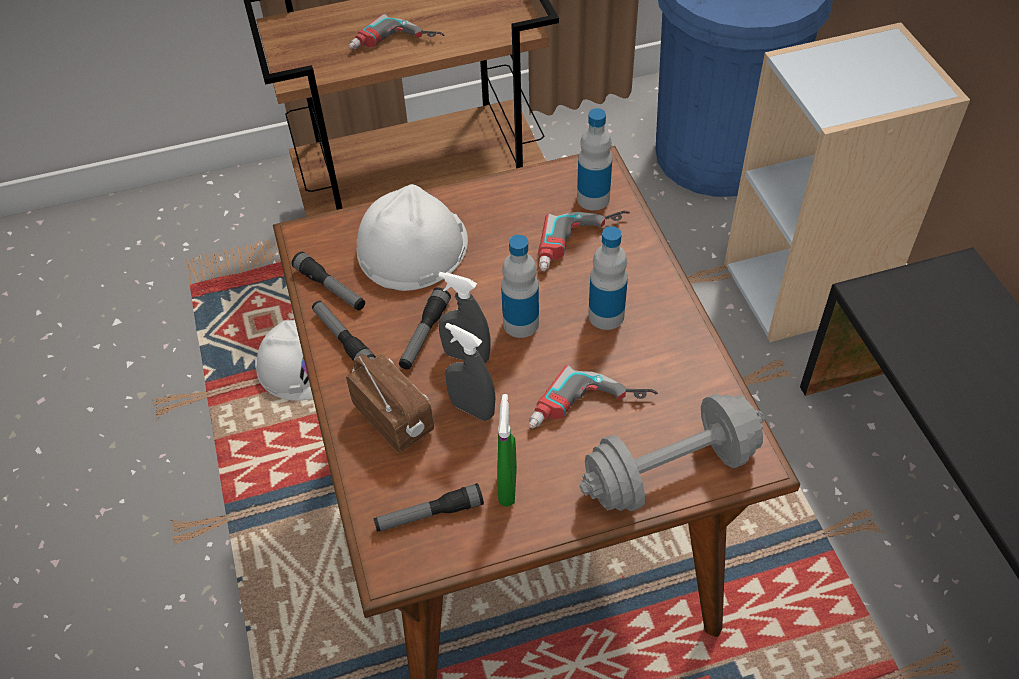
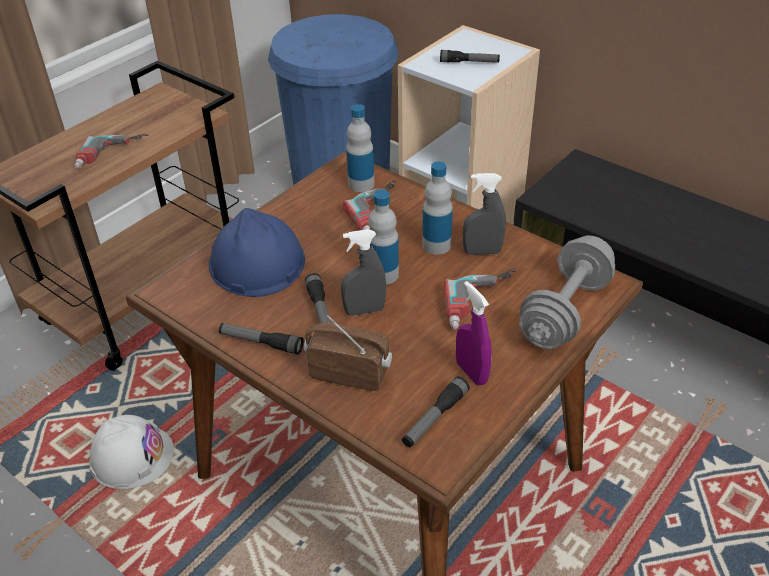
camera: 35 degrees left, 10 degrees down
(330, 288) = (217, 315): flashlight -> flashlight (469, 62)
(411, 246) = (256, 263): white hard hat -> blue hard hat
(472, 409) = (400, 340): grey spray bottle -> grey spray bottle (482, 252)
(507, 486) = (471, 373): green spray bottle -> purple spray bottle

